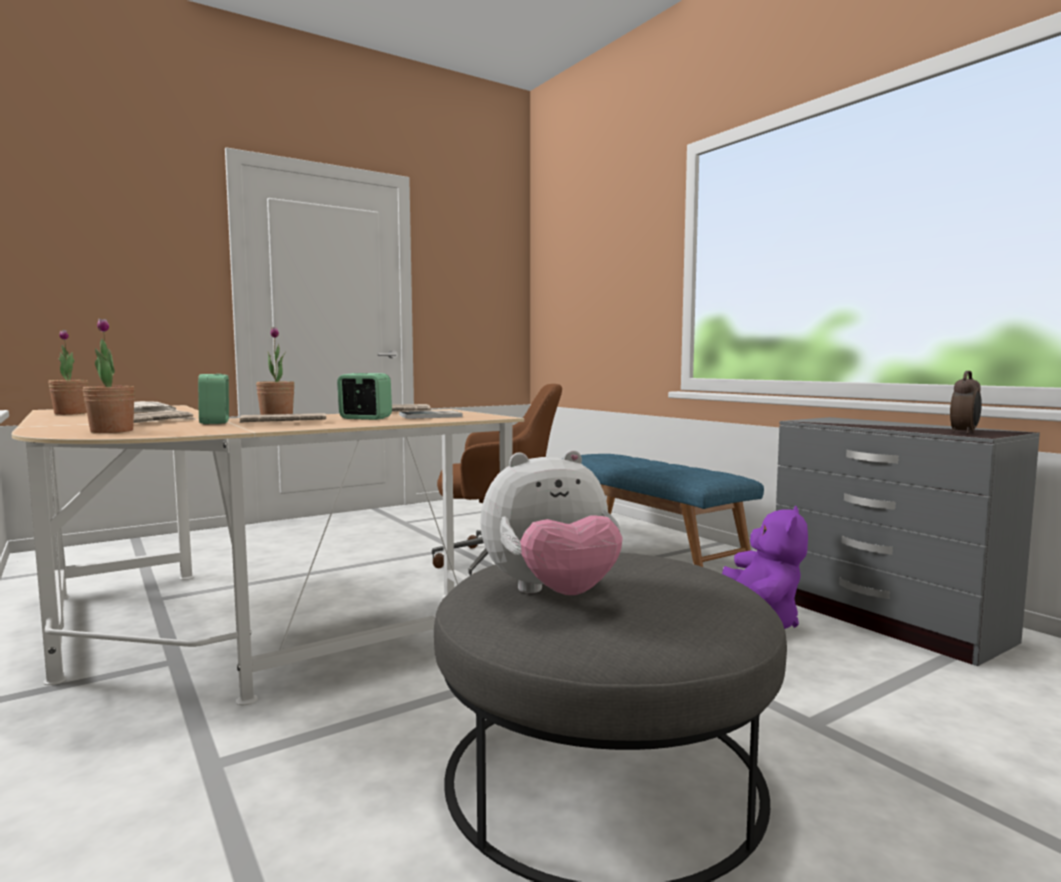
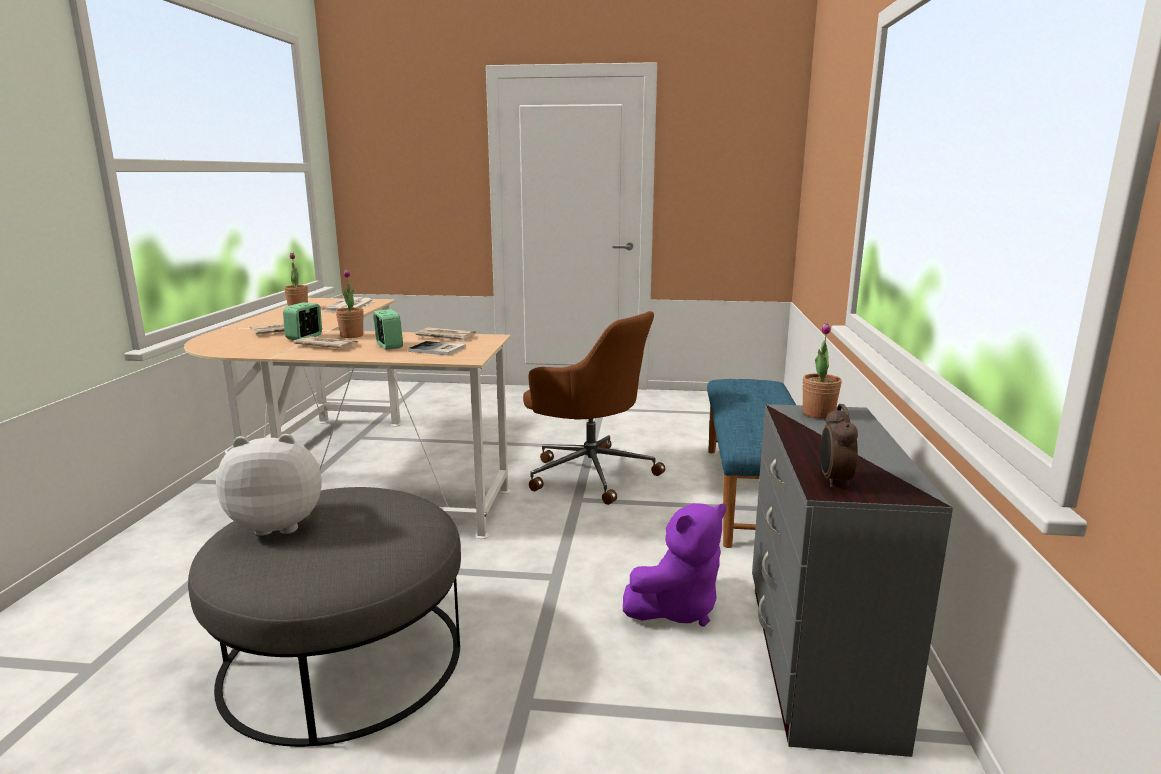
camera: 40 degrees right, 10 degrees up
(112, 431) = (227, 343): potted plant -> potted plant (818, 414)
(552, 594) = (279, 524): plush toy -> plush toy turned 150 degrees clockwise
(964, 433) = (834, 481): alarm clock -> alarm clock turned 105 degrees clockwise

